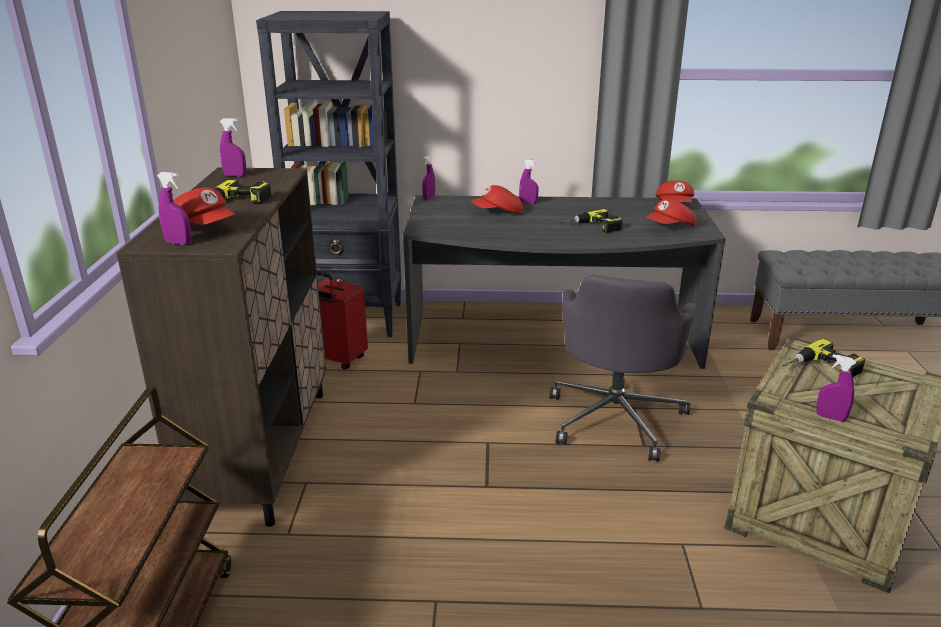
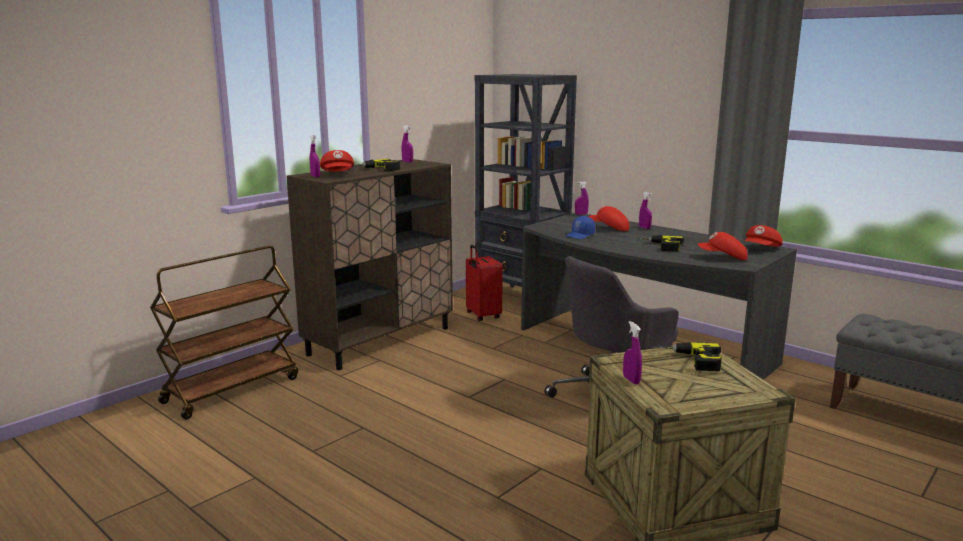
camera: 40 degrees right, 10 degrees down
(491, 232) = (580, 235): none -> blue cap

